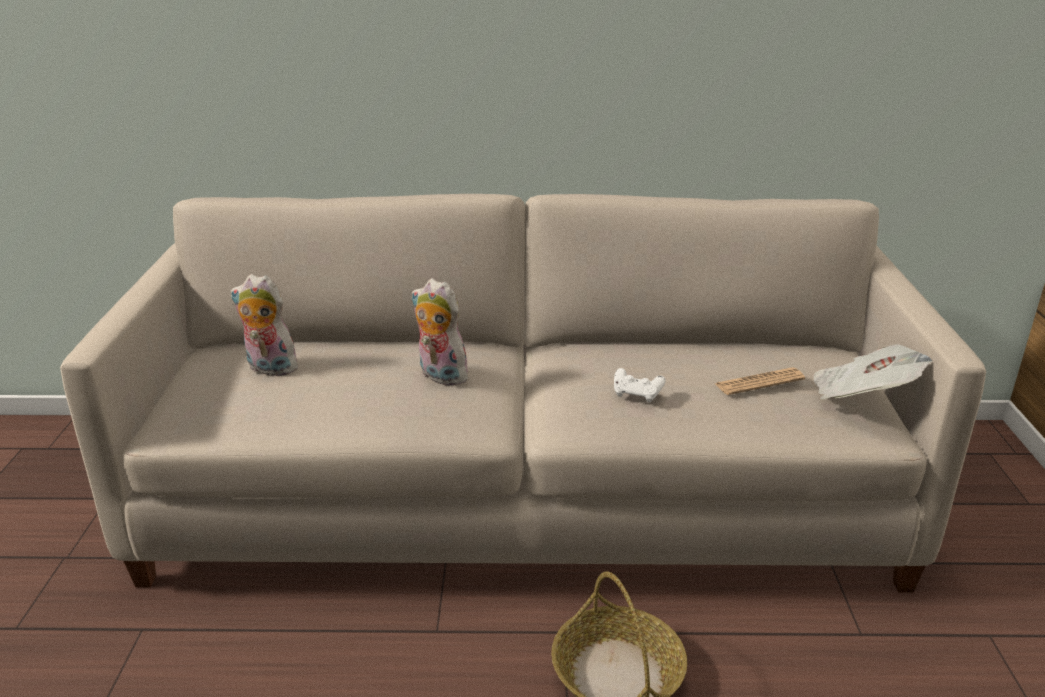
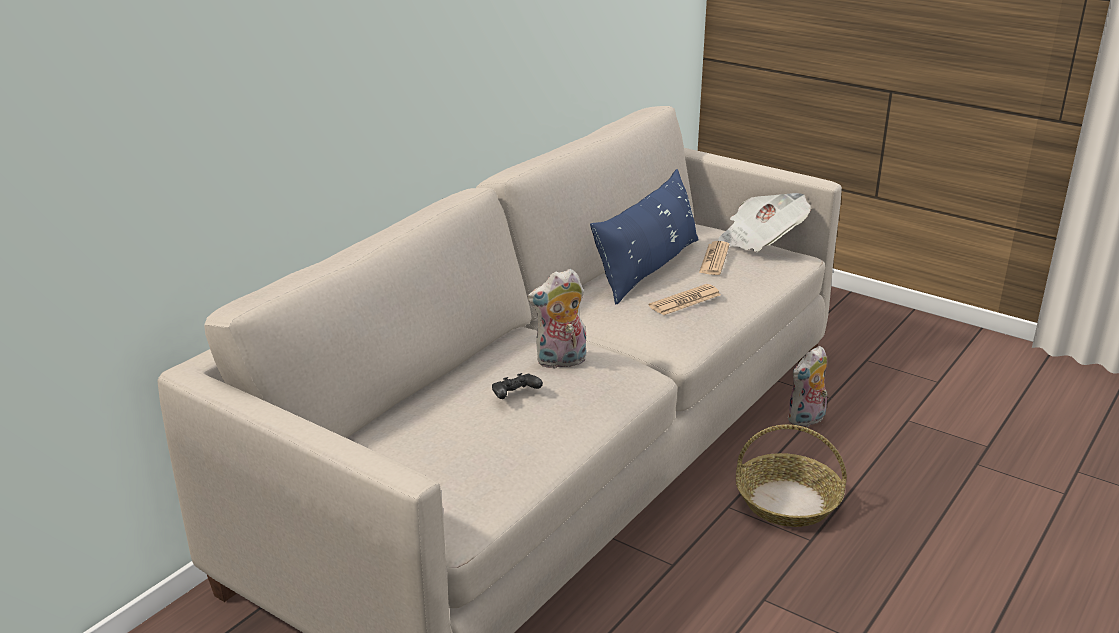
camera: 55 degrees left, 0 degrees up
(269, 368) = (430, 438): plush toy -> plush toy (806, 420)
(358, 376) = (515, 396): none -> black game controller
(637, 394) = (685, 301): white game controller -> newspaper
(685, 357) = (648, 268): none -> blue pillow

